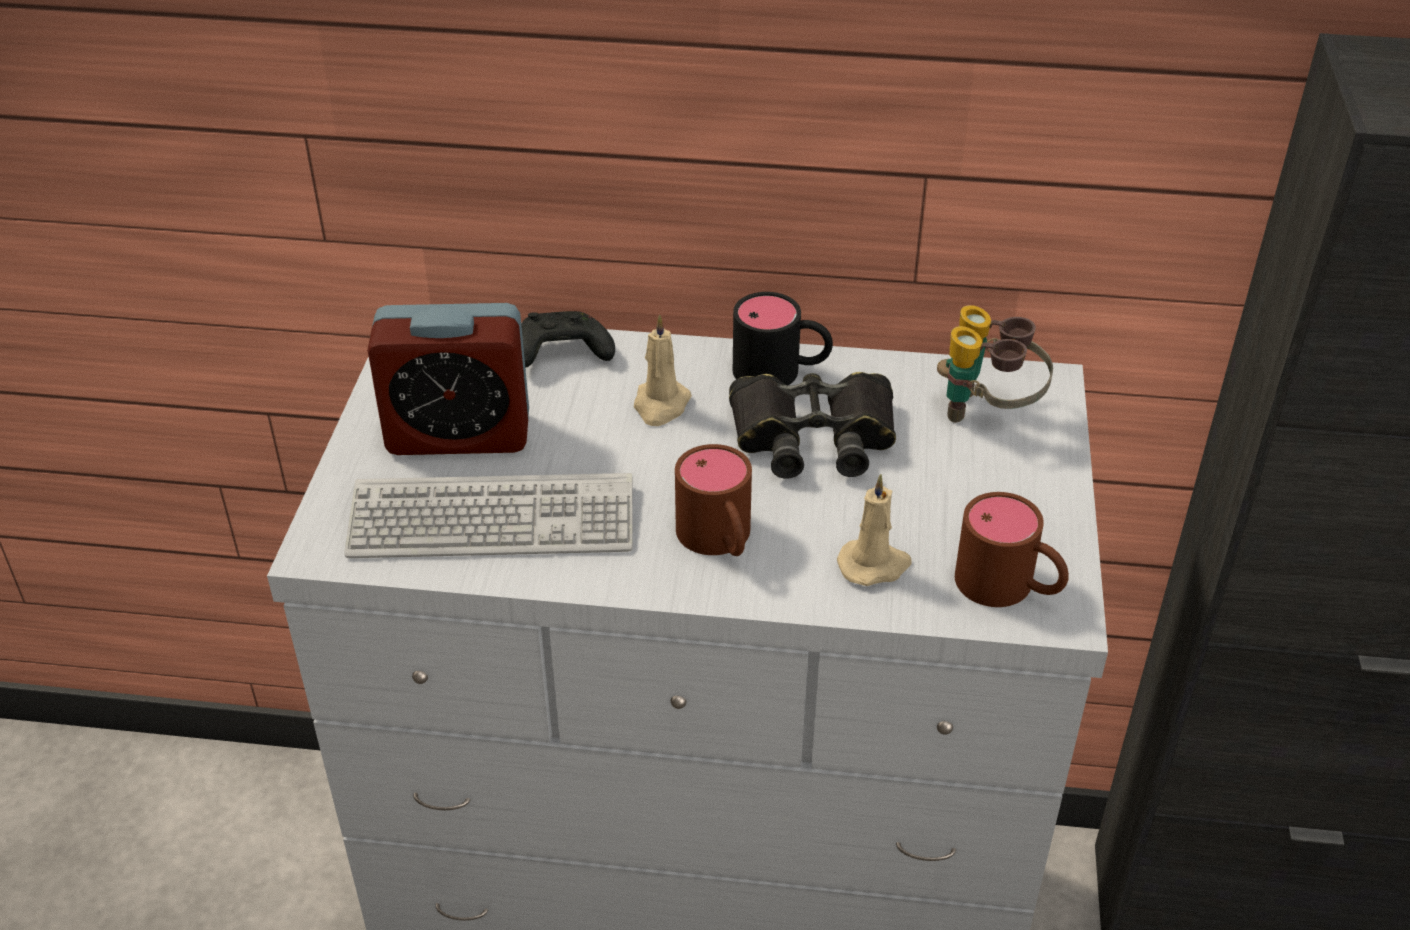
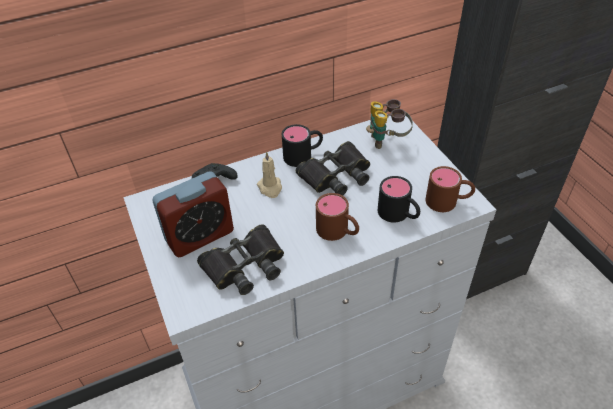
camera: 30 degrees left, 5 degrees up
(492, 520) = (245, 265): keyboard -> black binoculars
(874, 565) = (399, 214): beige candle -> black mug

